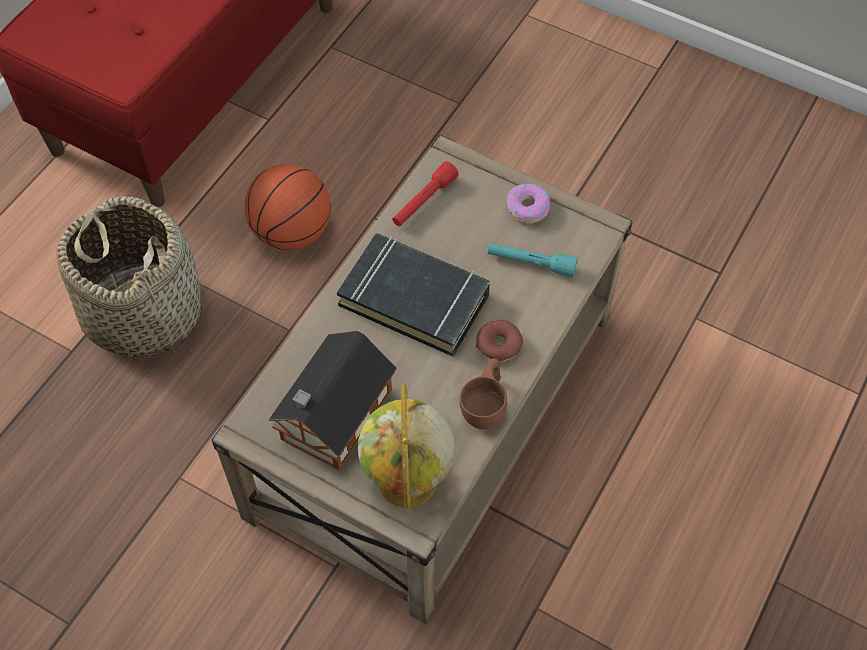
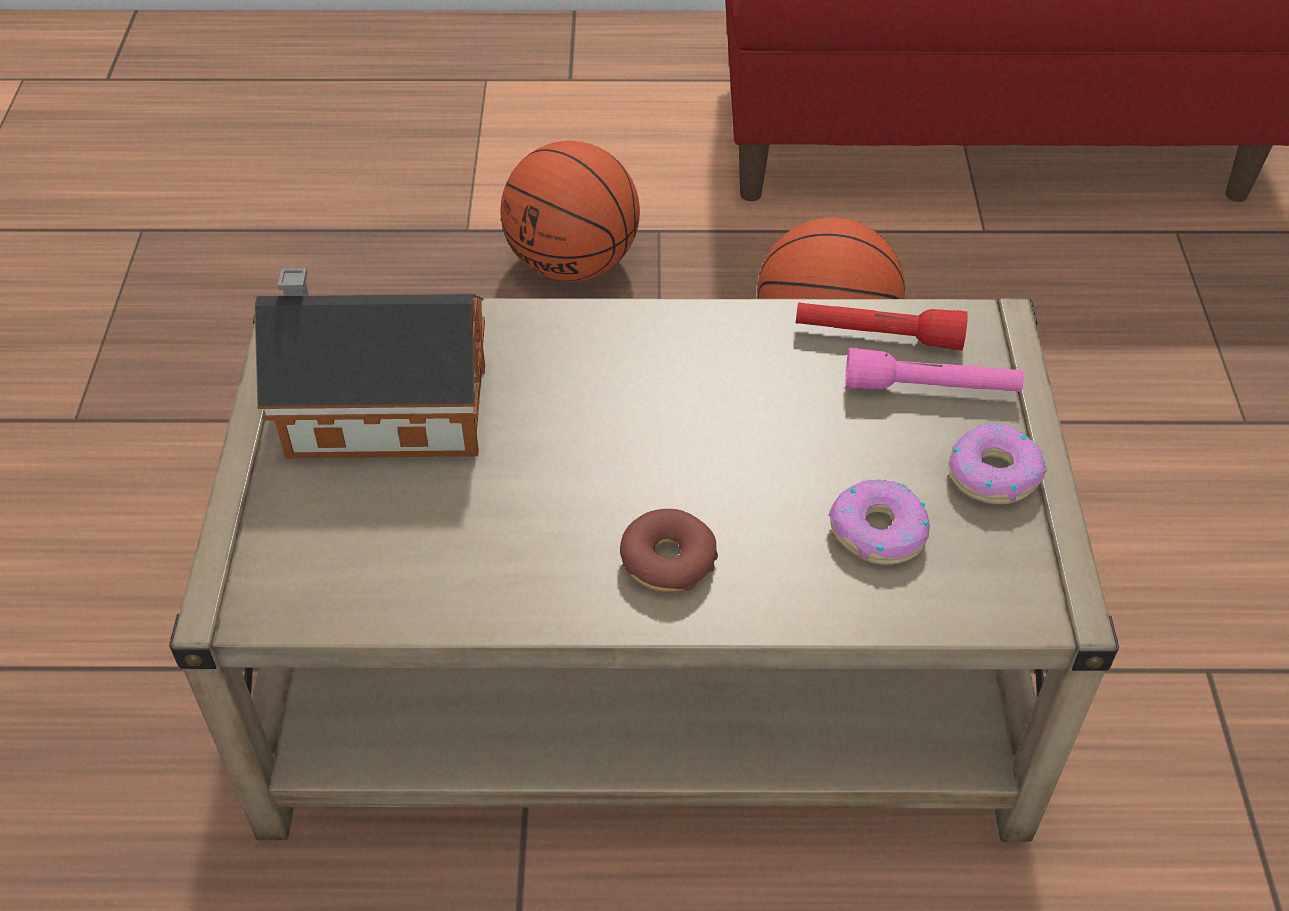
camera: 60 degrees right, 10 degrees down
(143, 312) = (573, 263): basket -> basketball
(408, 482) = (308, 555): globe -> none
(414, 299) = (674, 408): black book -> none
(468, 200) = (931, 388): none -> pink flashlight
(486, 405) = (528, 597): brown cup -> none
(531, 263) = (878, 531): turquoise flashlight -> donut

